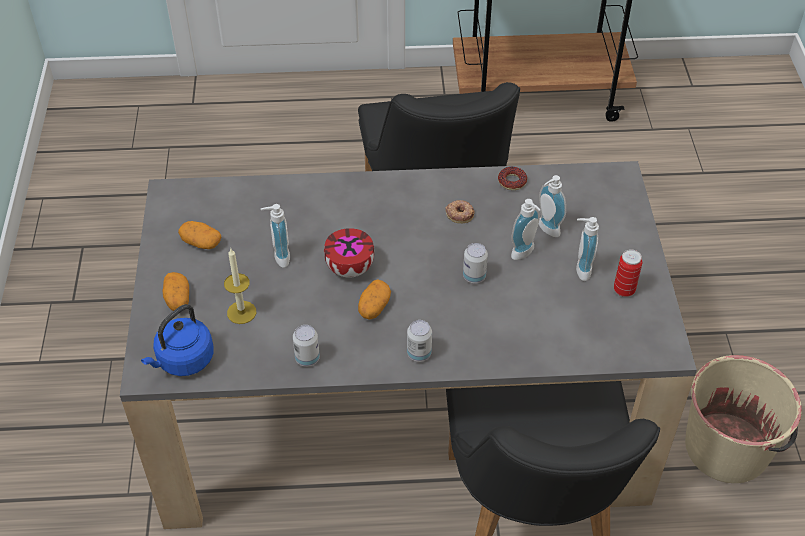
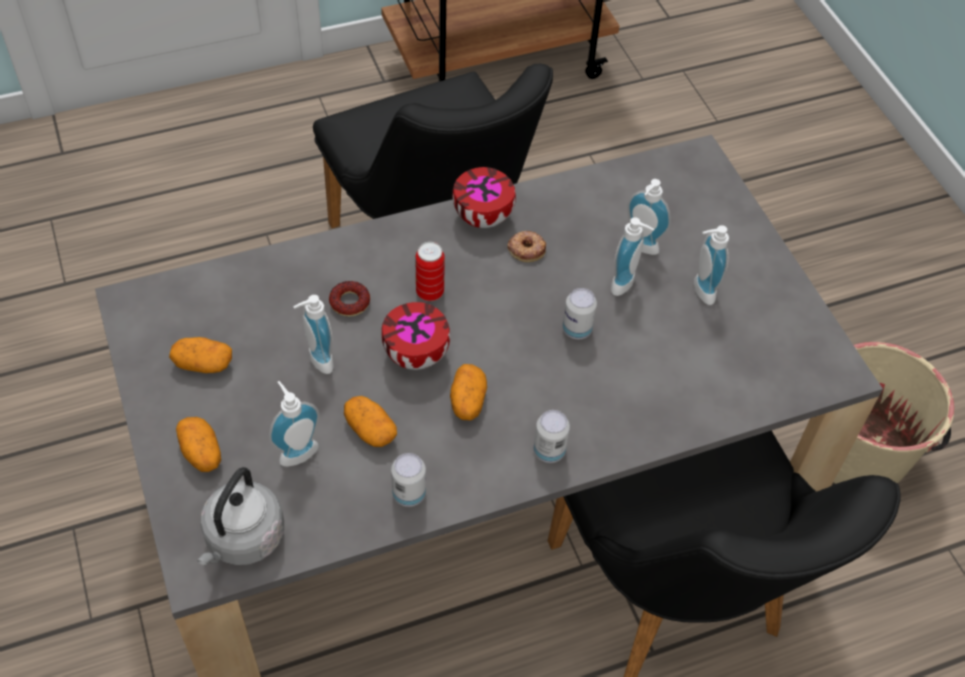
camera: 20 degrees left, 5 degrees up
(183, 361) = (243, 539): blue kettle -> grey kettle
(241, 312) = (296, 450): candle -> soap dispenser
(297, 310) = (370, 430): none -> potato
(436, 186) = (482, 218): none -> bowl
(512, 181) = (574, 192): donut -> donut (349, 302)
(624, 290) = (761, 306): can -> can (430, 292)

